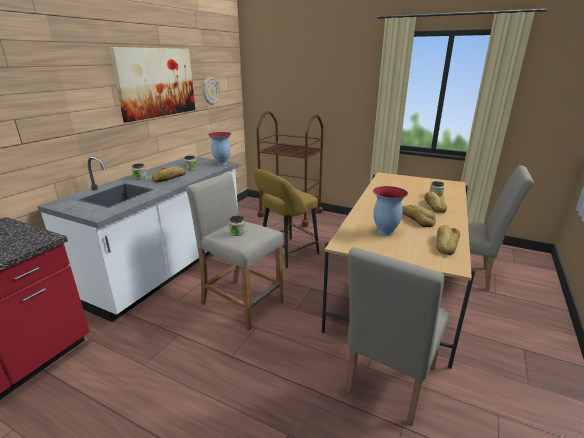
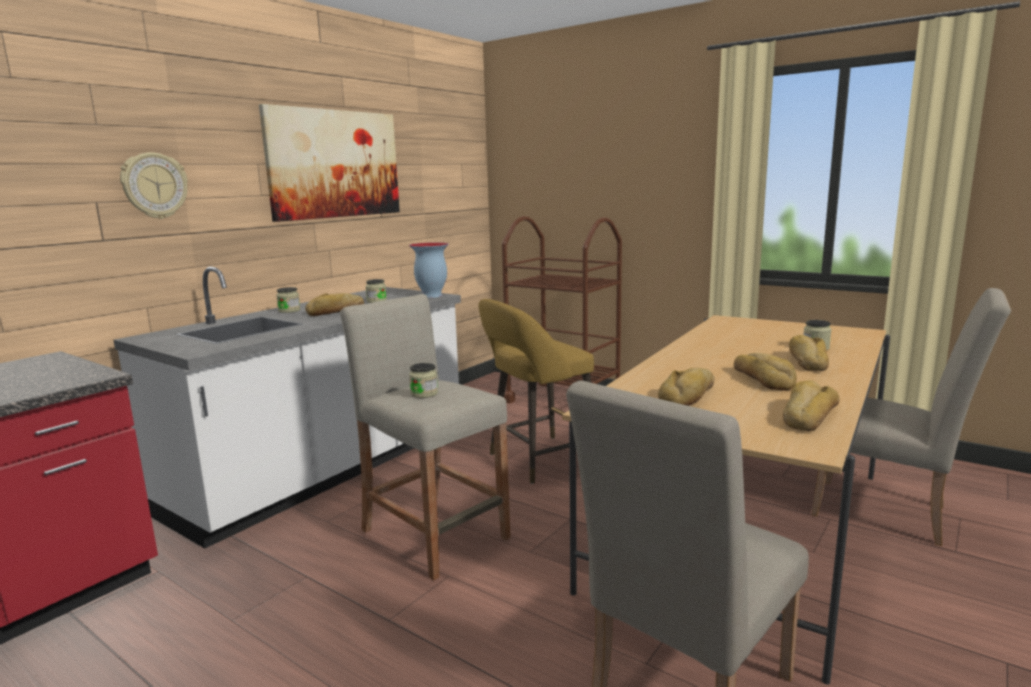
camera: 10 degrees right, 10 degrees down
(210, 91) = (429, 185): wall clock -> wall clock (154, 186)
(384, 232) = (690, 395): vase -> bread

